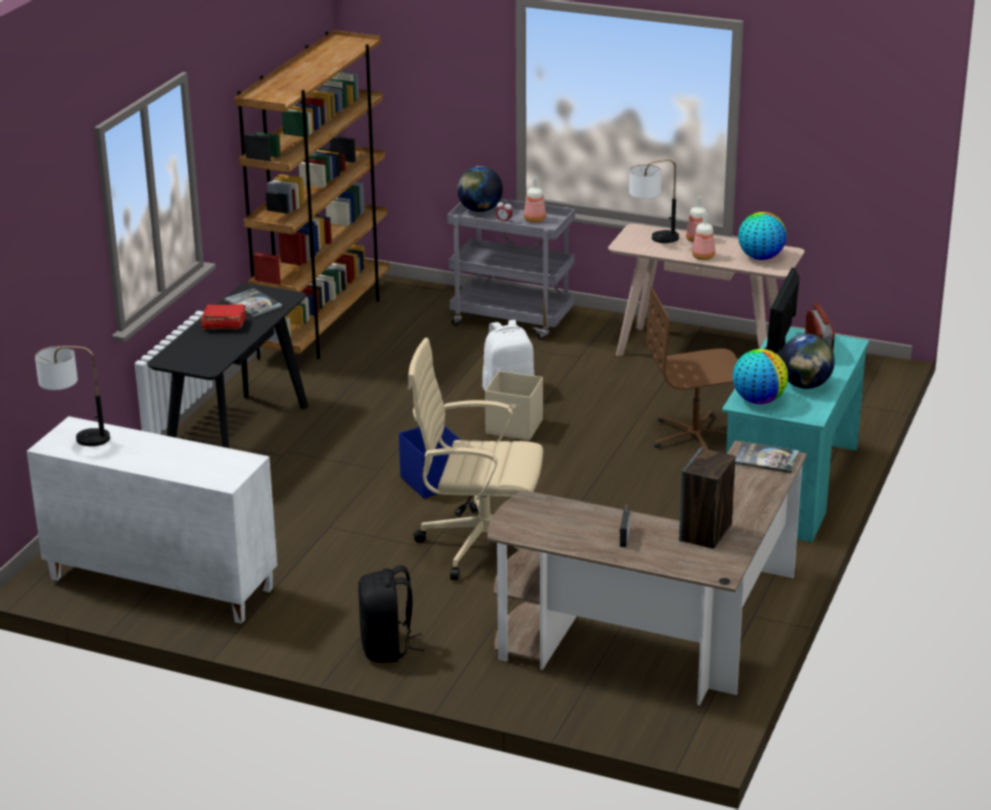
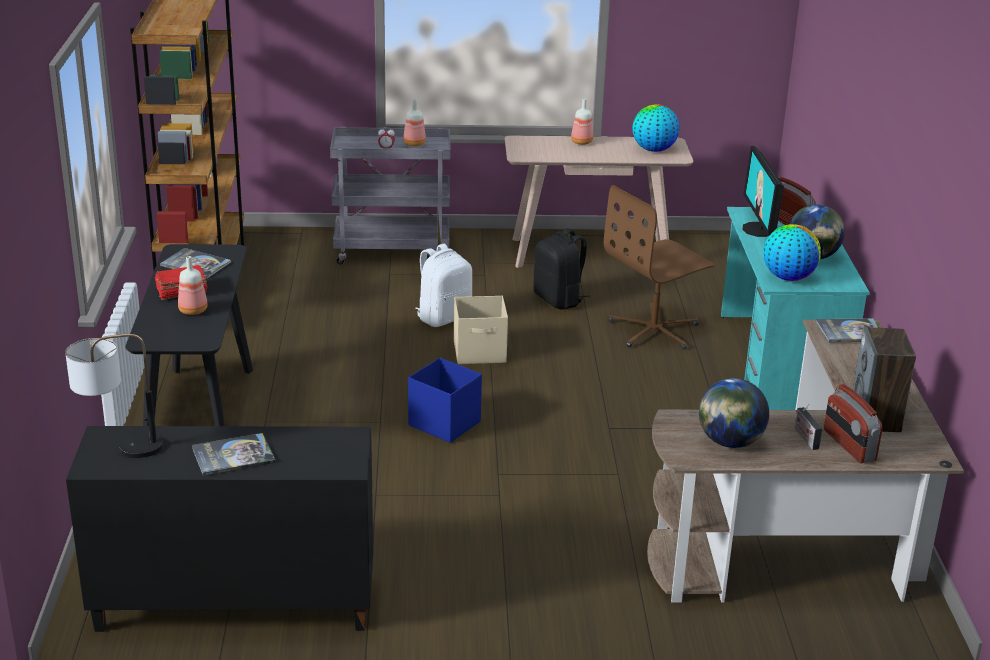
camera: 25 degrees left, 0 degrees up
(152, 457) = (233, 456): none -> book
(159, 584) = (233, 606): white cabinet -> black cabinet
(387, 648) = (547, 618): black backpack -> black backpack (559, 300)
(479, 210) = (352, 142): globe -> globe (729, 442)
(479, 544) = (546, 480): beige office chair -> none
(652, 240) = (542, 147): table lamp -> none
(655, 549) = (848, 445): none -> radio
(704, 257) = (603, 156): bottle -> bottle (194, 311)

